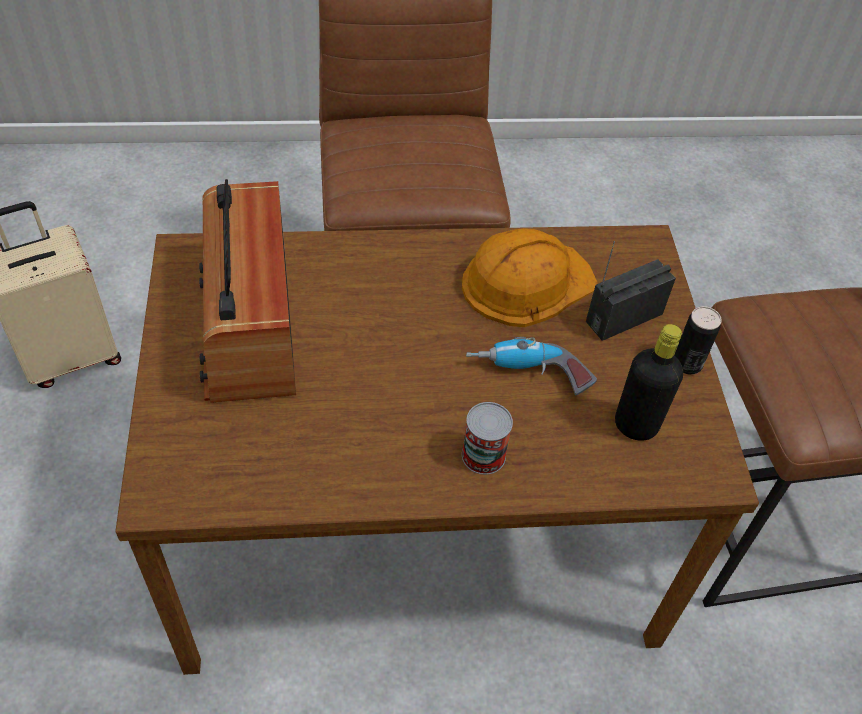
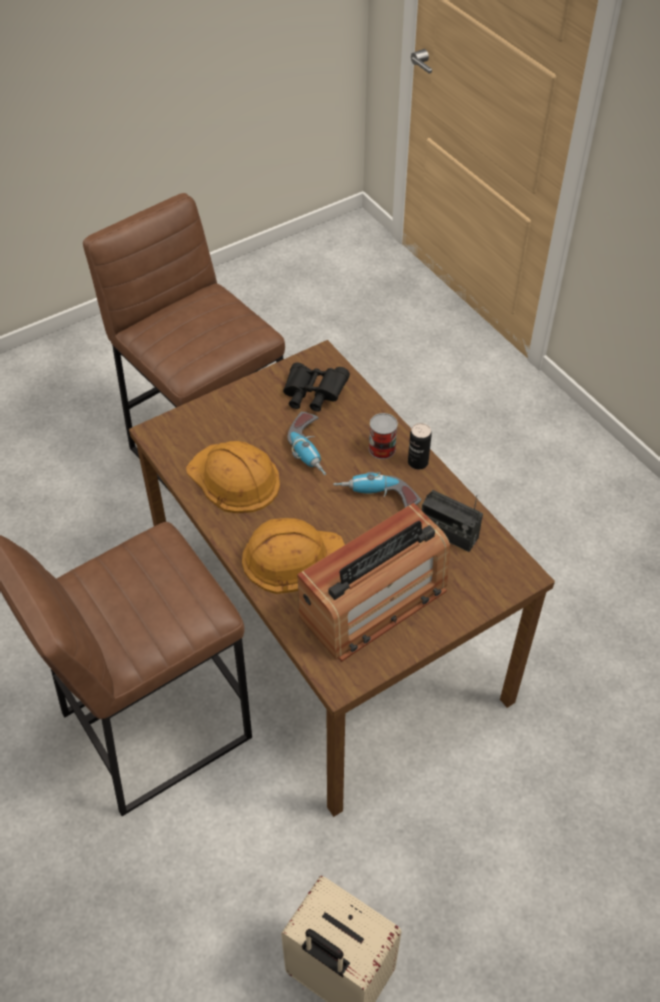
camera: 115 degrees left, 0 degrees up
(368, 284) = (293, 558): none -> orange hard hat
(400, 404) = (376, 498): none -> power drill
(624, 317) = (233, 424): radio -> radio (448, 533)
(636, 425) = (313, 395): black bottle -> black binoculars
(687, 363) = (251, 387): can -> can (418, 462)

